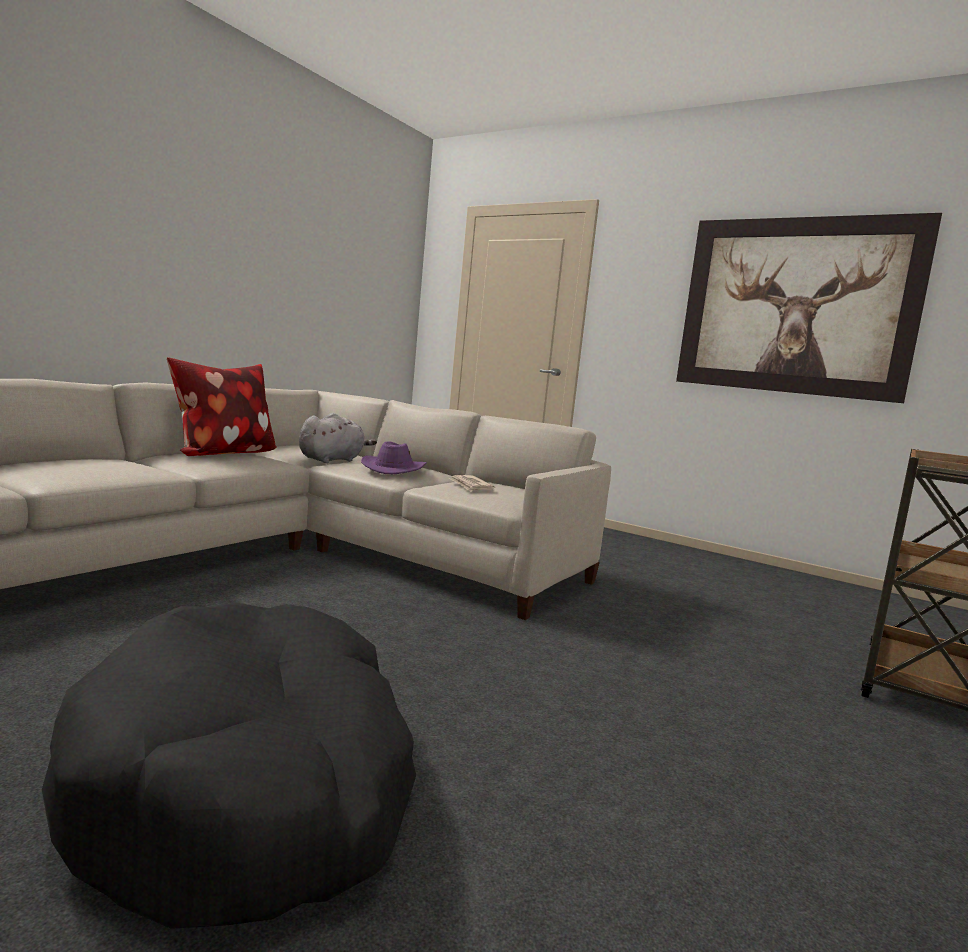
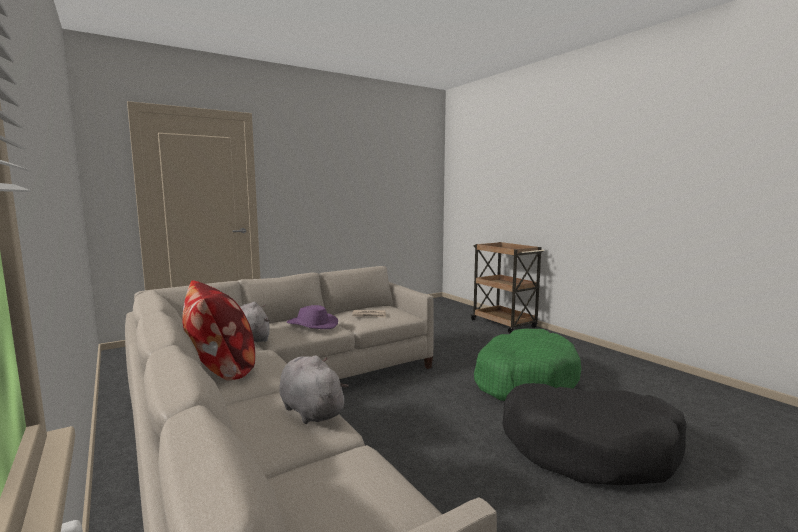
camera: 65 degrees left, 0 degrees up
(103, 473) = (310, 410): none -> grey plush toy
(563, 711) = (523, 379): none -> green dog bed
(795, 306) = (369, 182): picture -> none

